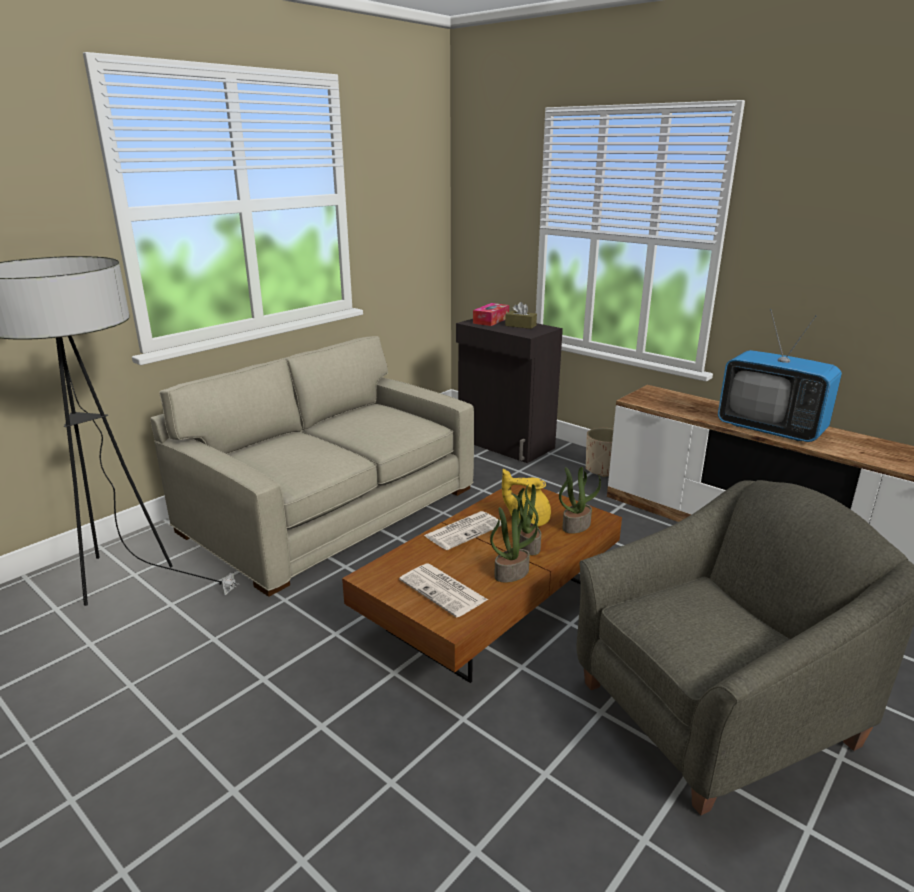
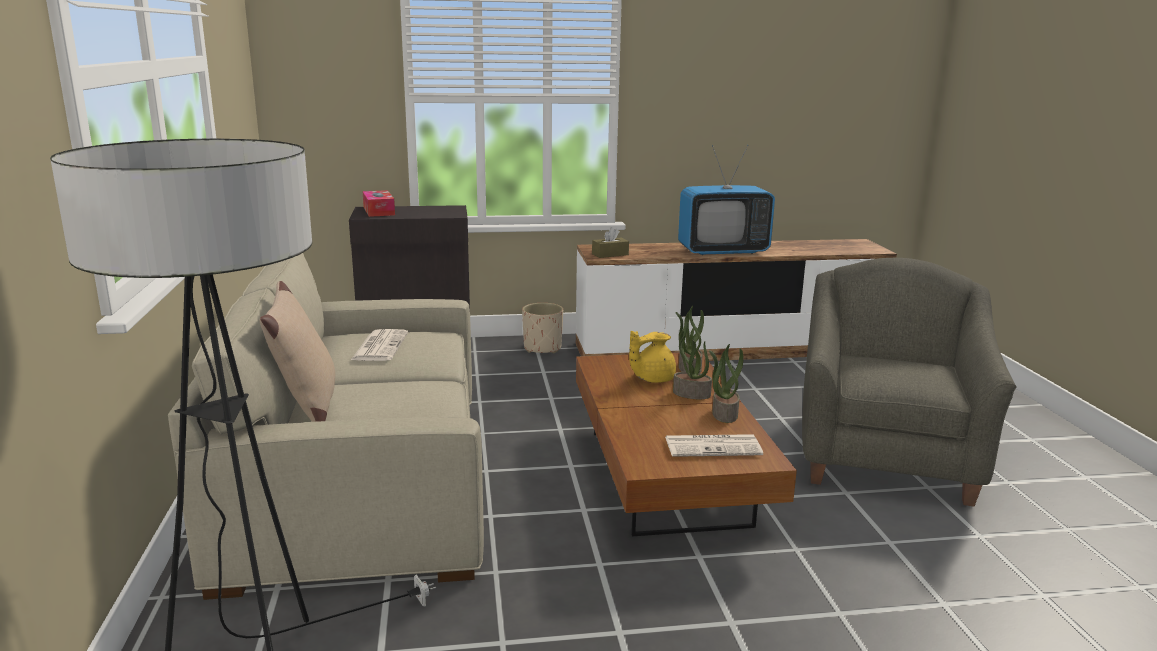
camera: 50 degrees left, 5 degrees down
(263, 443) = (307, 408): none -> beige pillow
(464, 530) = (628, 405): newspaper -> newspaper (380, 346)
(520, 325) = (422, 210): brown tissue box -> brown tissue box (610, 254)

